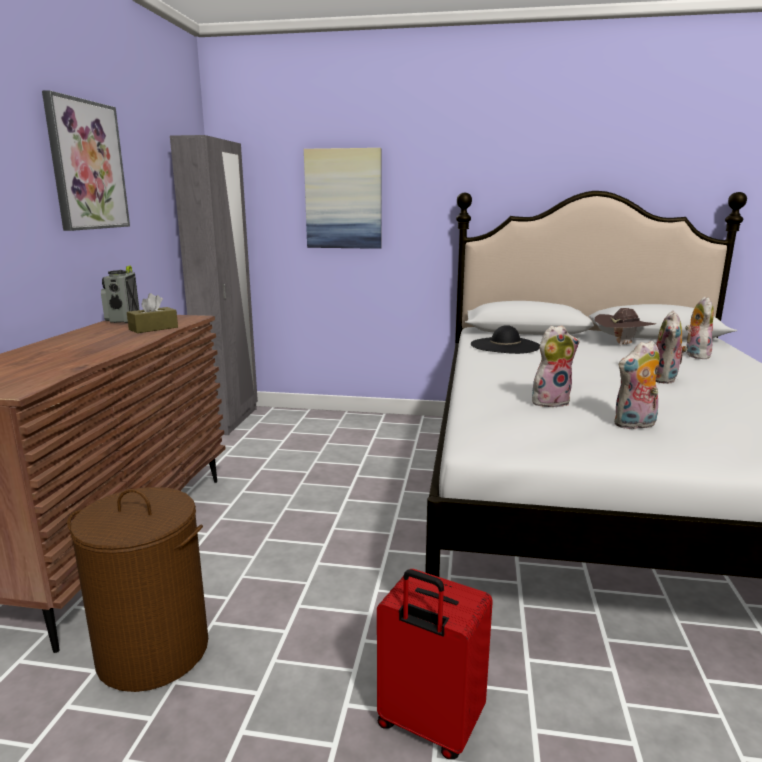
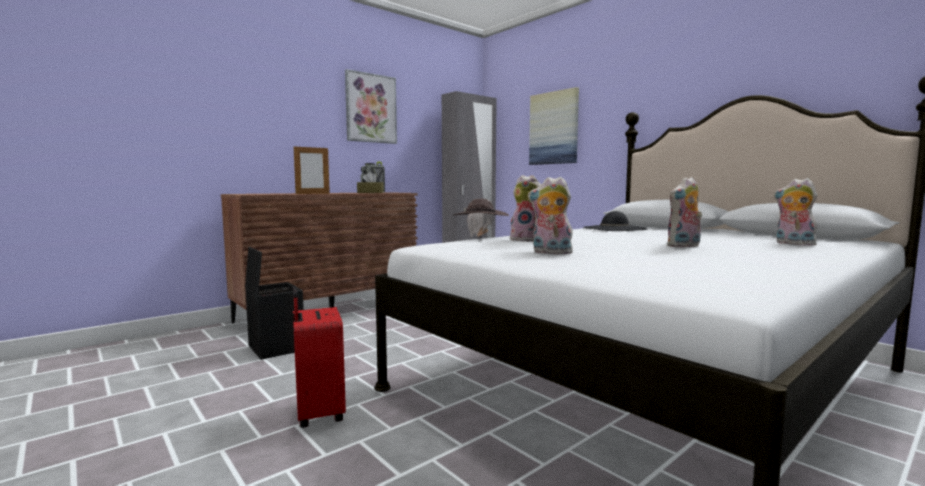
camera: 40 degrees right, 10 degrees down
(102, 356) = (312, 193): none -> picture frame
(152, 651) = (275, 348): brown laundry basket -> black storage box
(622, 344) = (734, 235): brown hat -> brown hat (480, 237)
(694, 355) = (793, 244): plush toy -> plush toy turned 90 degrees counterclockwise

